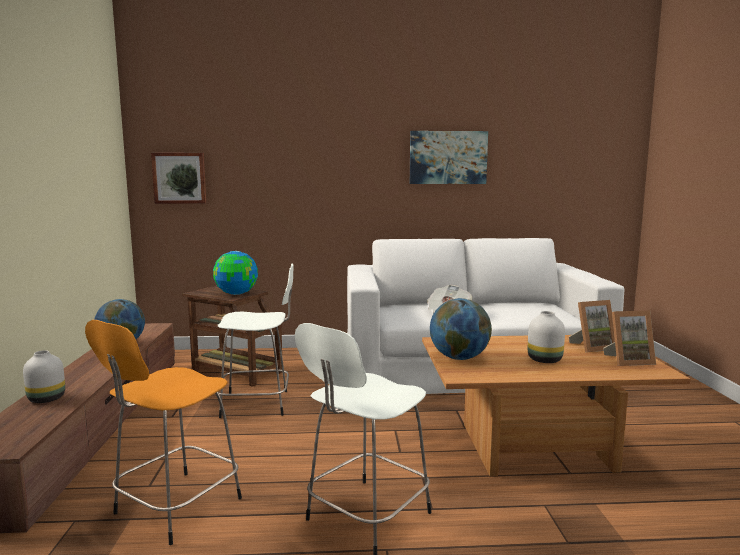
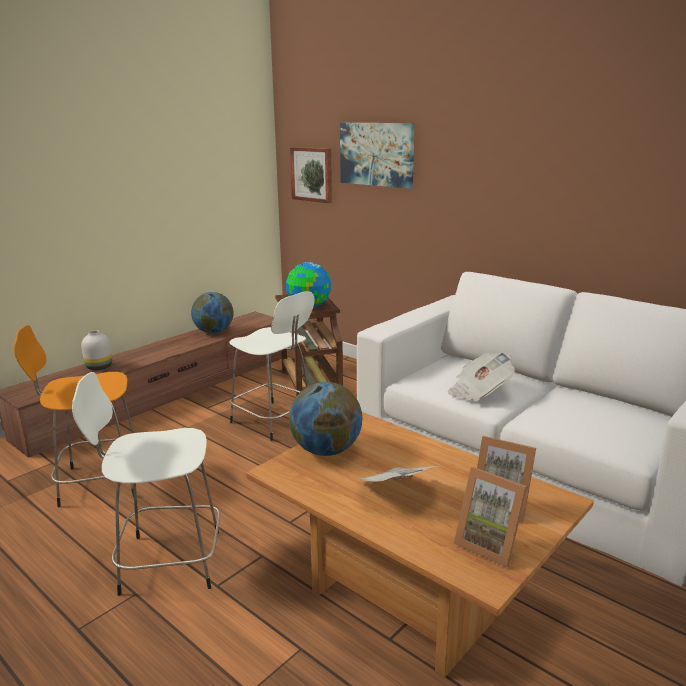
camera: 45 degrees right, 10 degrees up
(448, 157) = (593, 166): picture -> picture (377, 154)
(543, 360) = (397, 492): white vase -> newspaper

